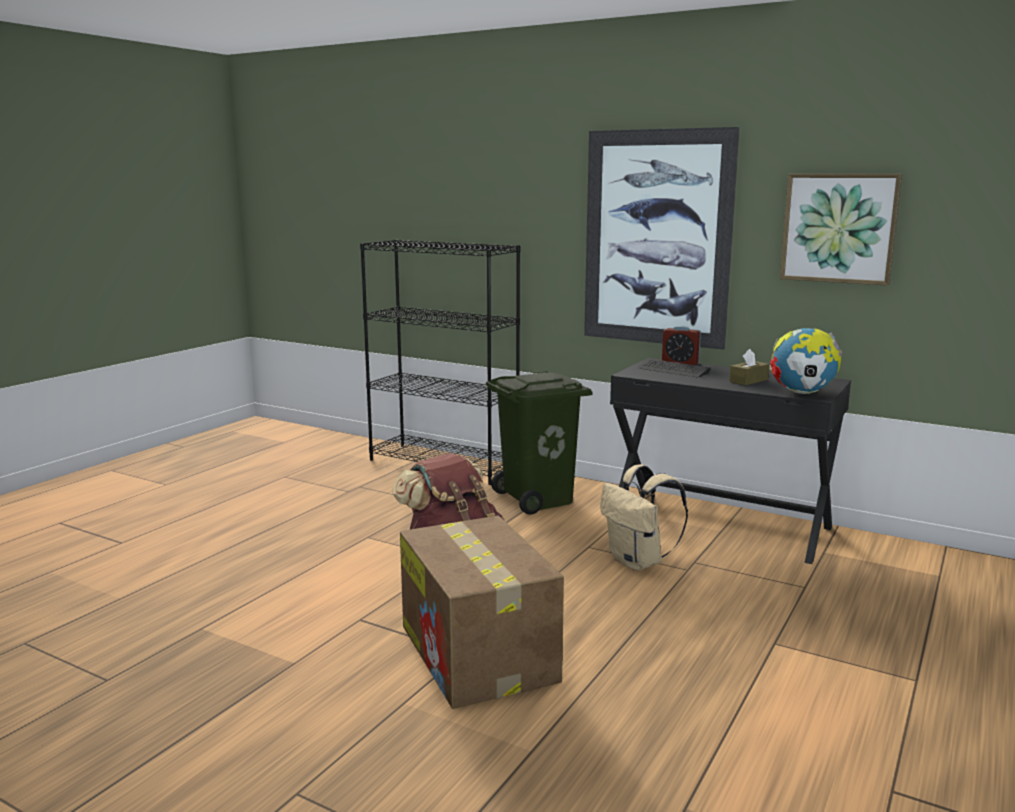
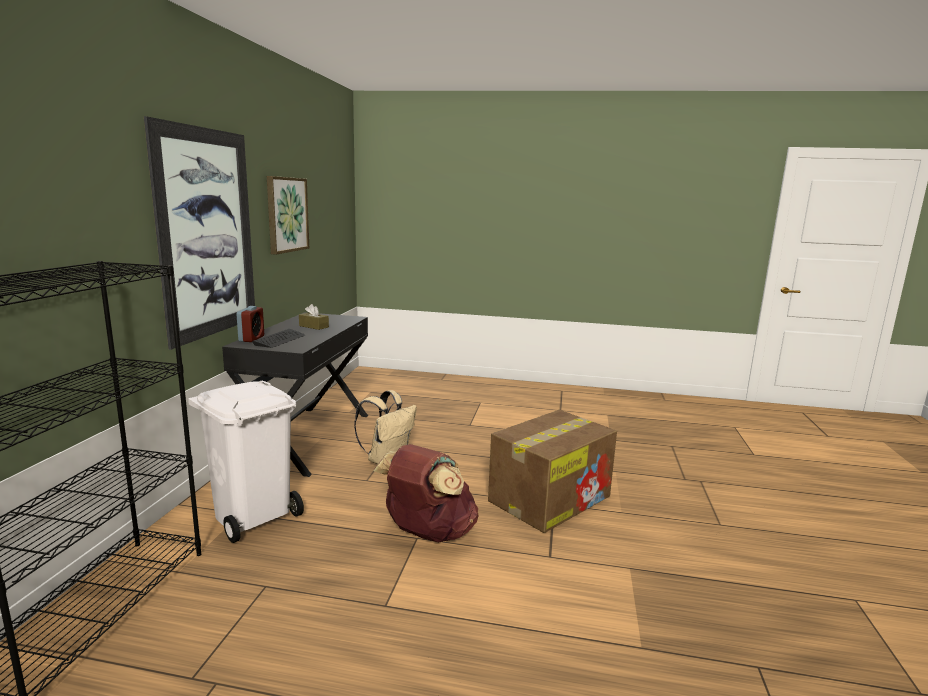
camera: 110 degrees left, 0 degrees up
(538, 499) = (254, 516): green trash can -> white trash can
(802, 393) = (346, 319): globe -> none

